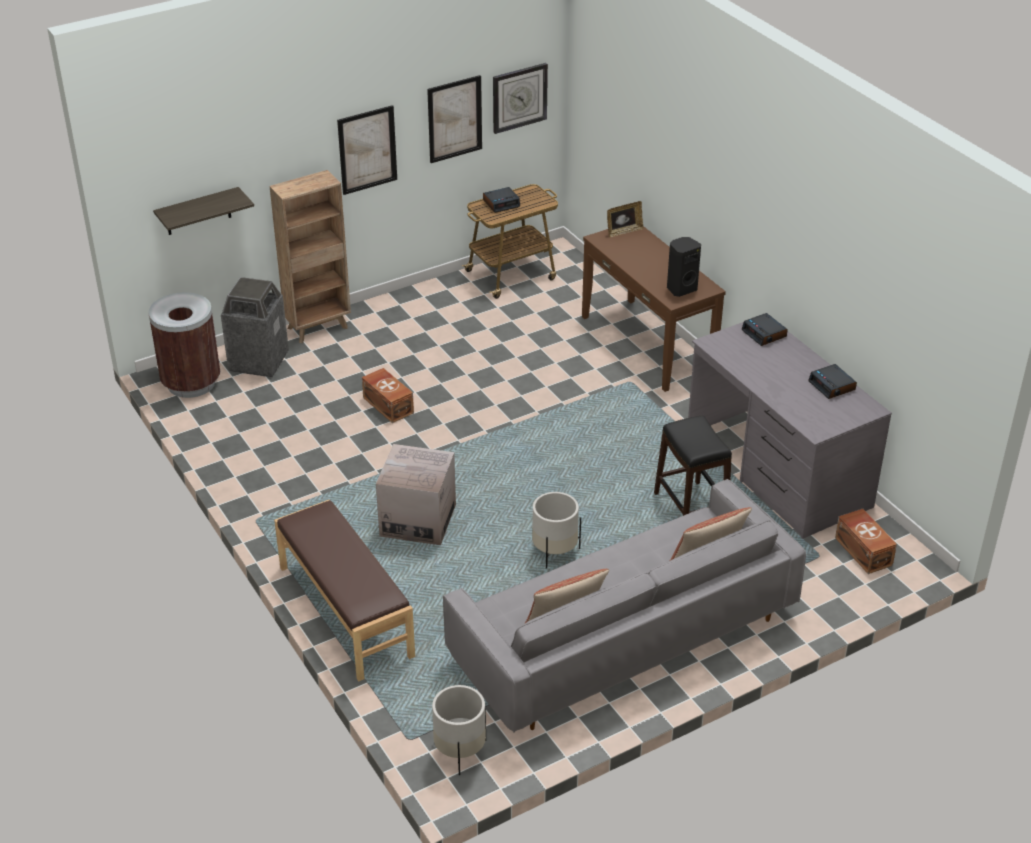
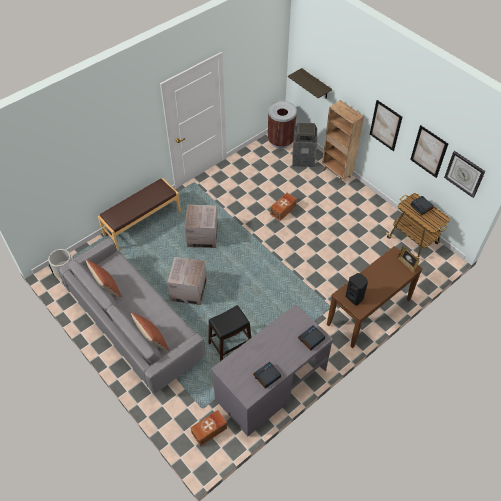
camera: 80 degrees right, 15 degrees up
(554, 552) = (189, 290): white planter -> cardboard box

